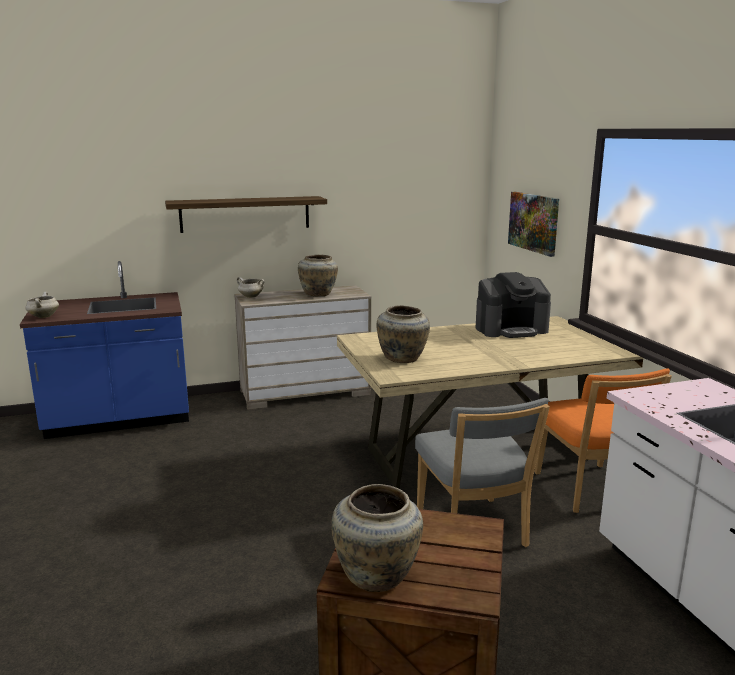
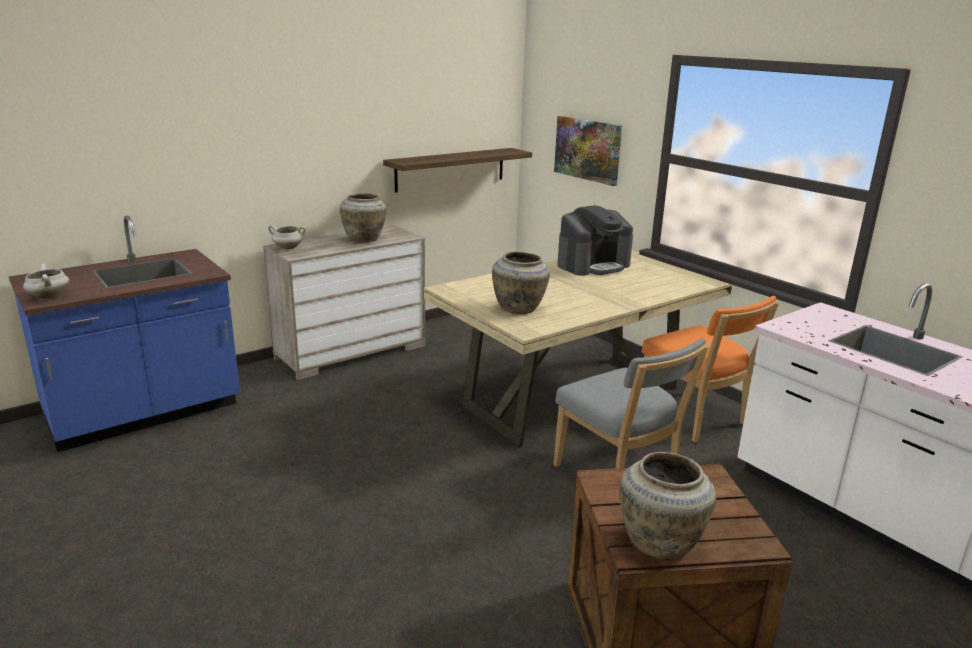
camera: 20 degrees left, 5 degrees up
(245, 214) = (271, 148): shelf -> shelf (450, 169)

